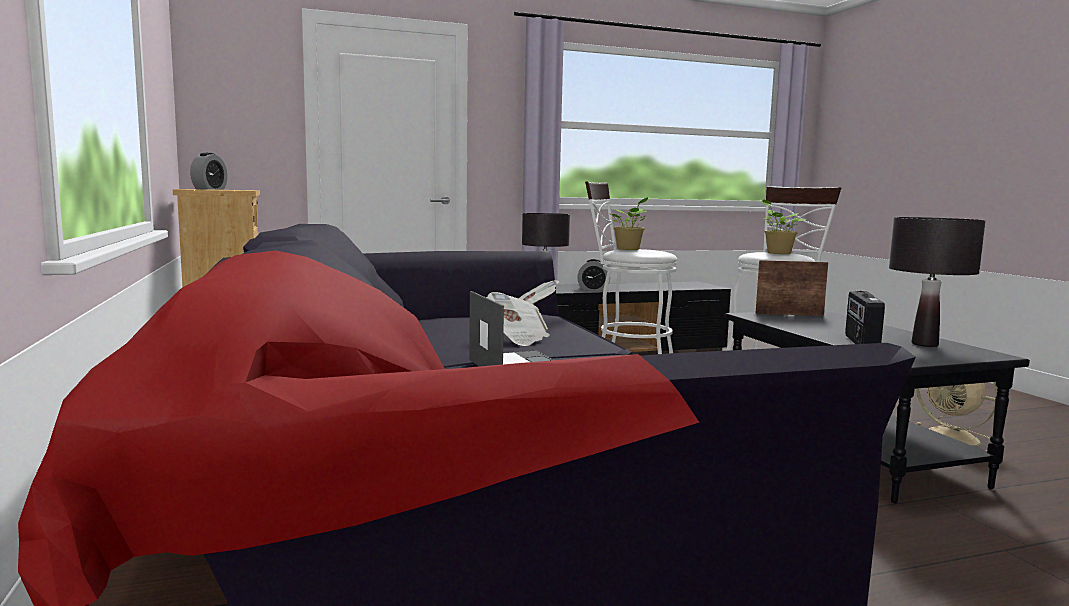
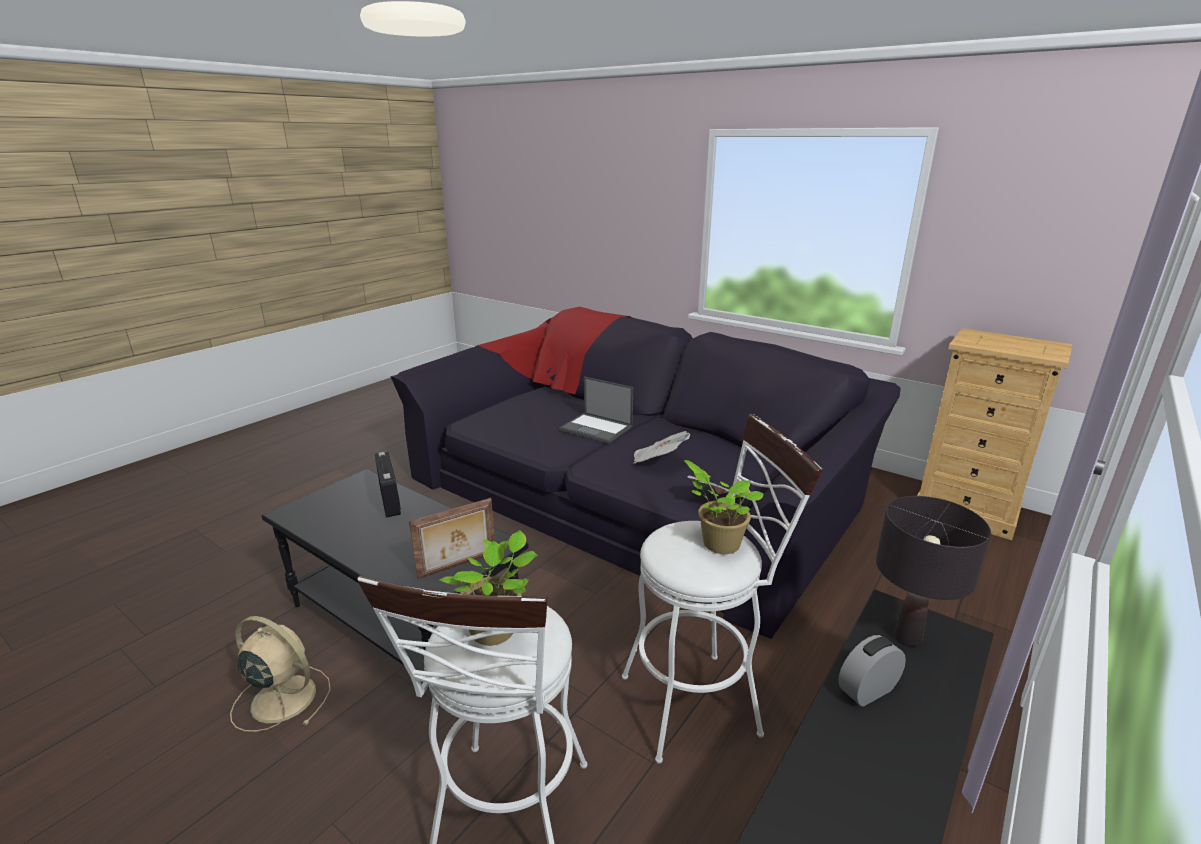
camera: 145 degrees right, 15 degrees up
(210, 189) = (1017, 342): alarm clock -> none
(924, 344) = (335, 516): black table lamp -> none

